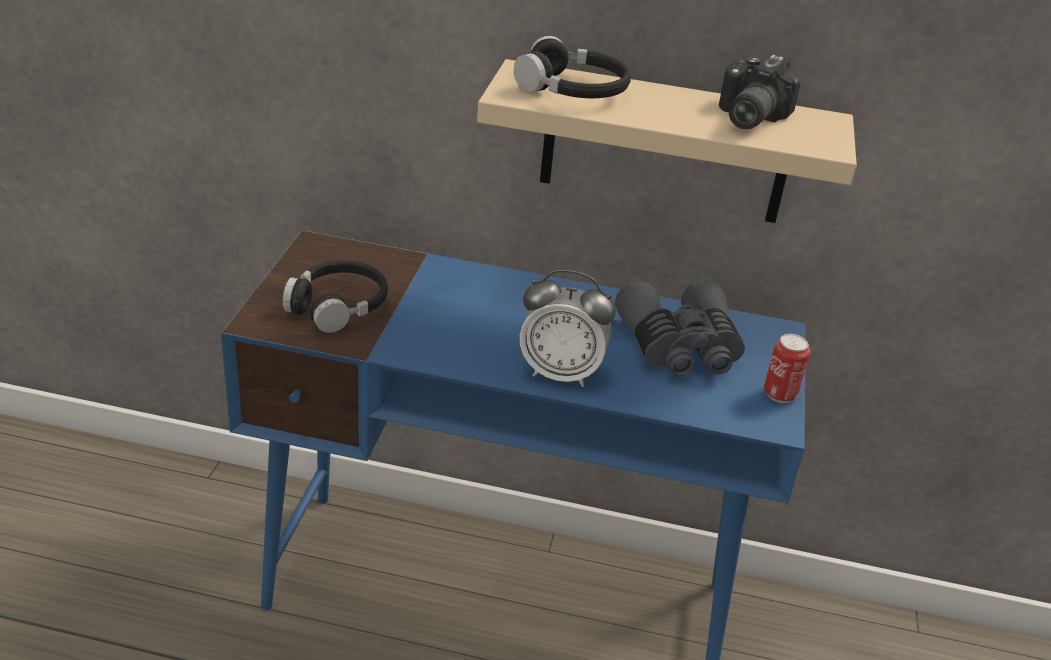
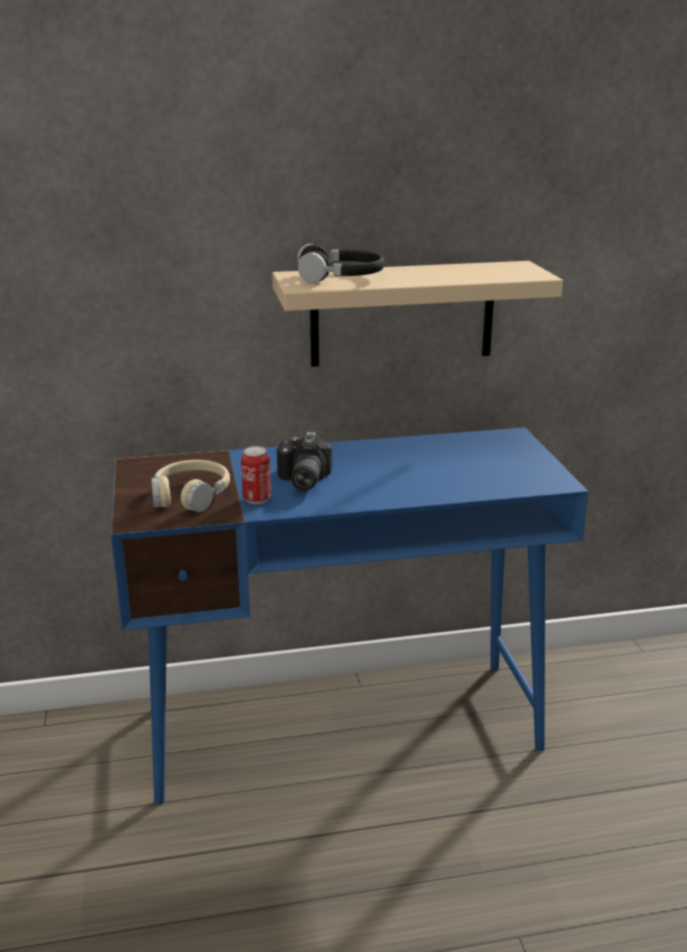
camera: 20 degrees left, 10 degrees down
(338, 306) = (190, 495): black headphones -> beige headphones
(560, 373) = (393, 492): alarm clock -> none
(680, 348) = (459, 459): grey binoculars -> none
(746, 117) = (469, 271): camera -> camera (301, 480)
(779, 394) = (546, 467): can -> can (256, 499)

